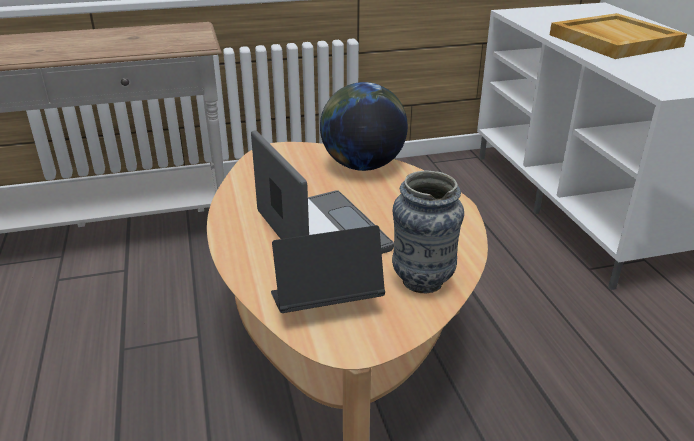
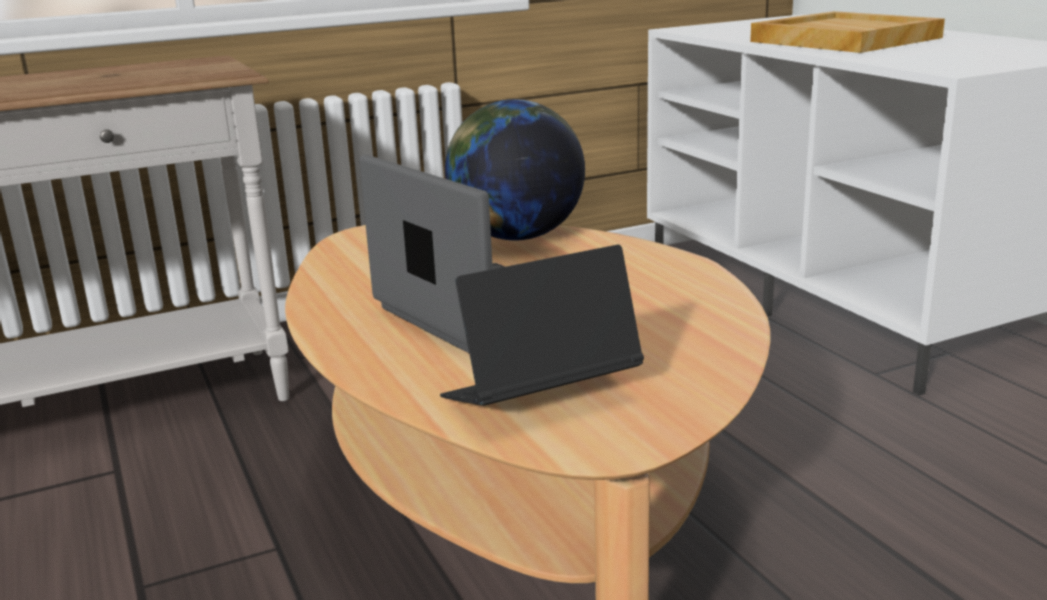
camera: 10 degrees left, 10 degrees down
(422, 281) = (684, 354): vase -> none

